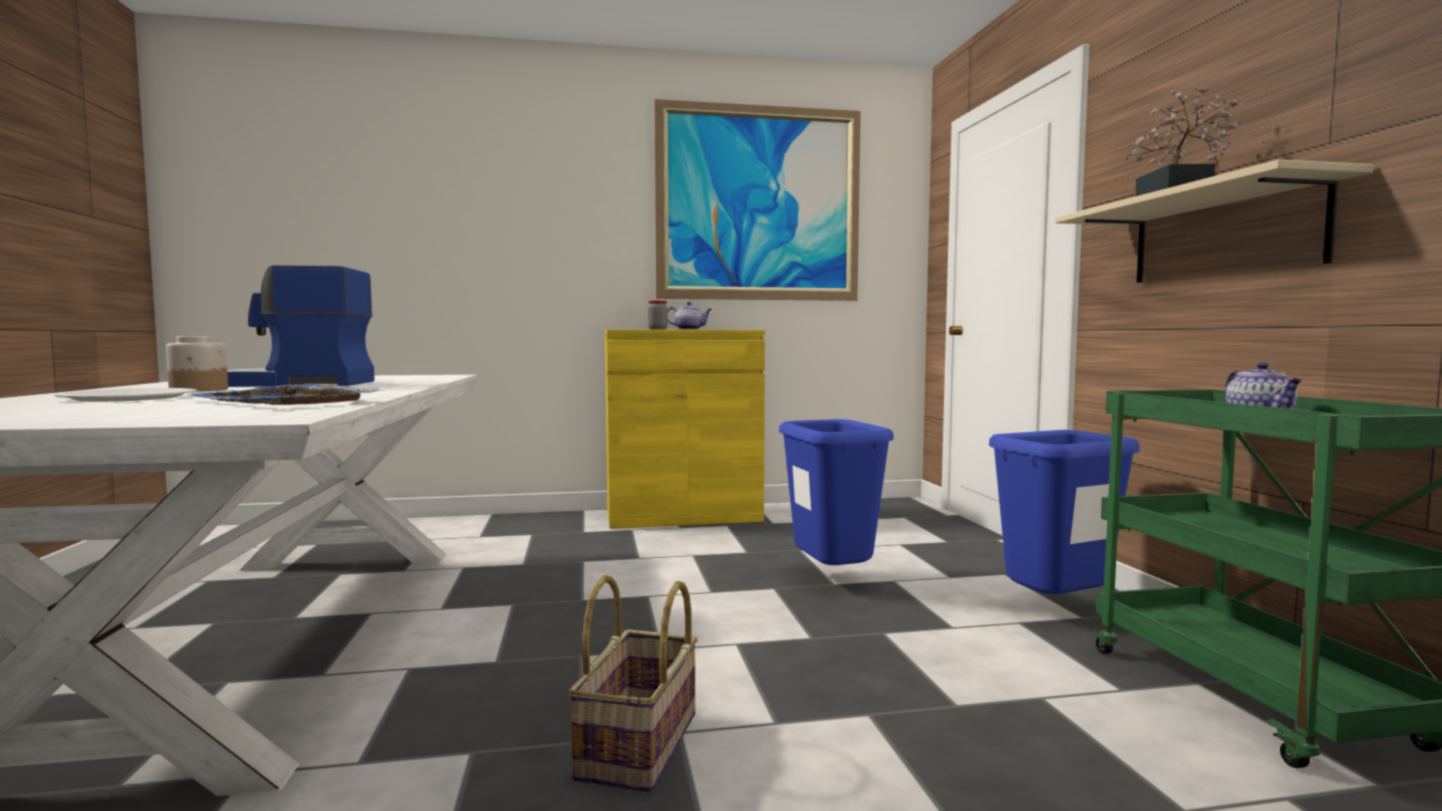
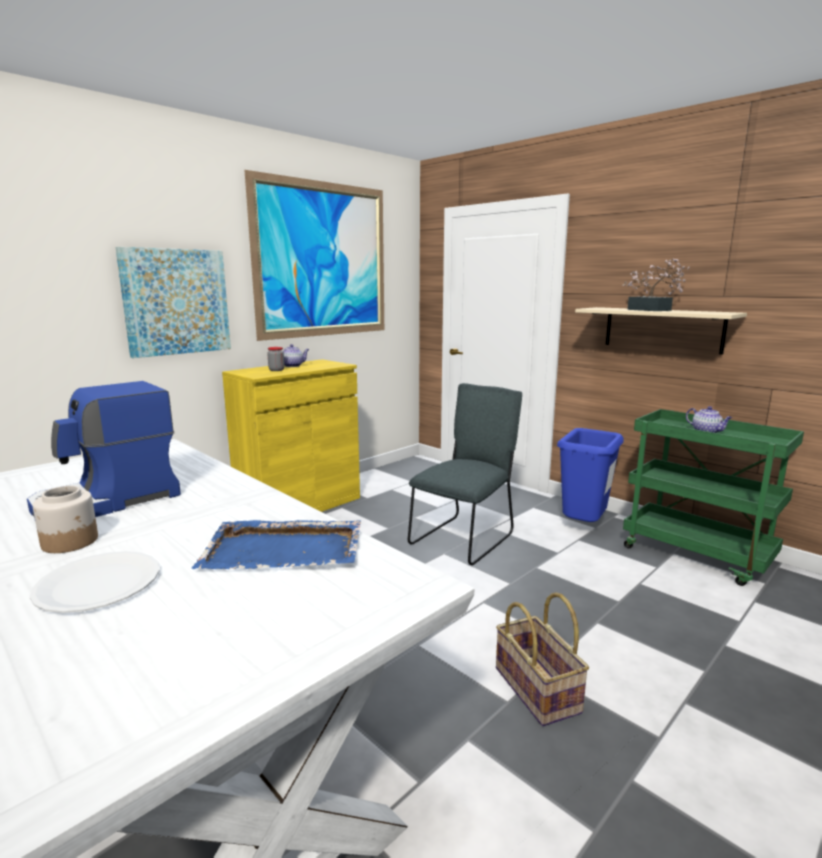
camera: 35 degrees left, 10 degrees up
(559, 247) = (176, 302): none -> picture
(832, 581) = (465, 537): blue trash can -> grey chair

